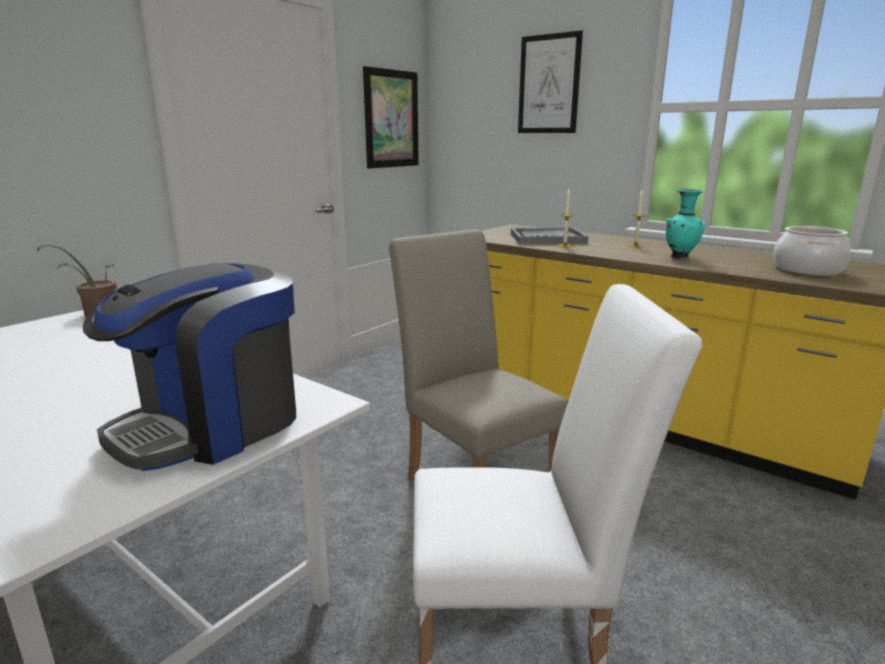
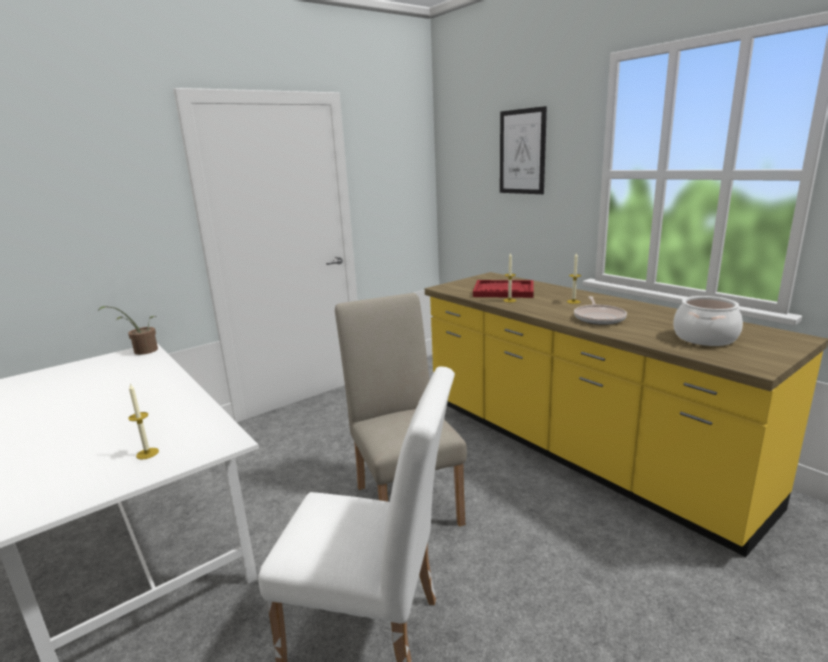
camera: 15 degrees right, 0 degrees up
(213, 425) = (147, 453): coffee machine -> candle
(391, 119) = (397, 183): picture -> none
(547, 238) = (503, 291): grey tray -> red tray
(680, 257) = (599, 318): turquoise vase -> frying pan

